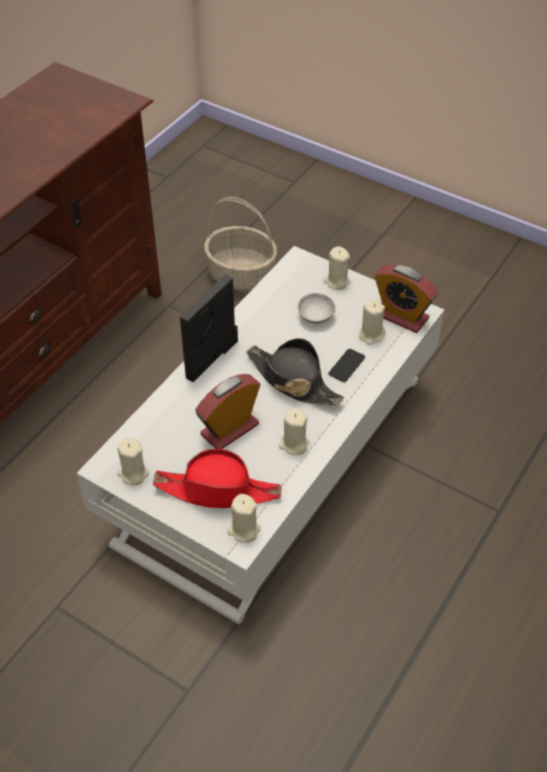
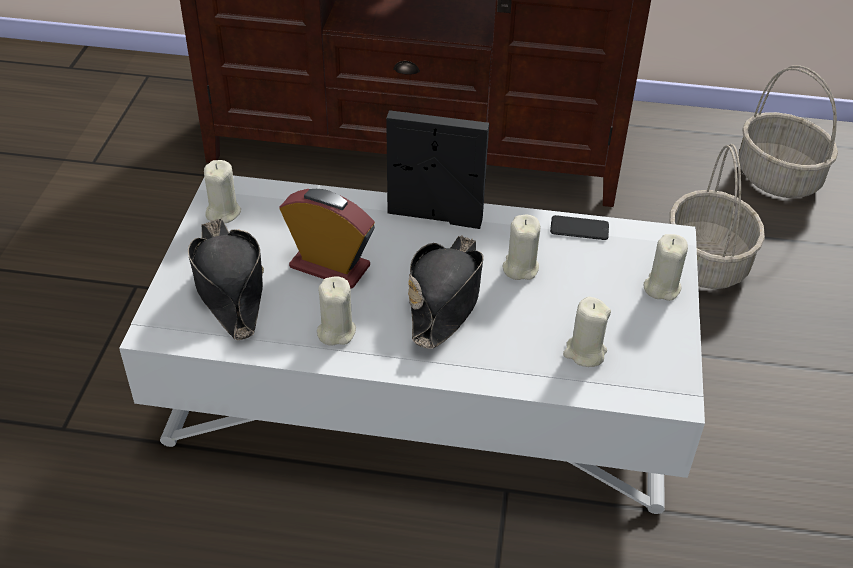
camera: 65 degrees right, 5 degrees down
(189, 206) = (779, 178): none -> basket
(218, 490) = (229, 286): red hat -> black hat
(244, 530) = (177, 327): beige candle -> beige candle (520, 268)
(316, 316) = (577, 286): grey bowl -> none
(346, 366) = (507, 343): phone -> phone (579, 228)
(401, 316) = (648, 376): alarm clock -> none

